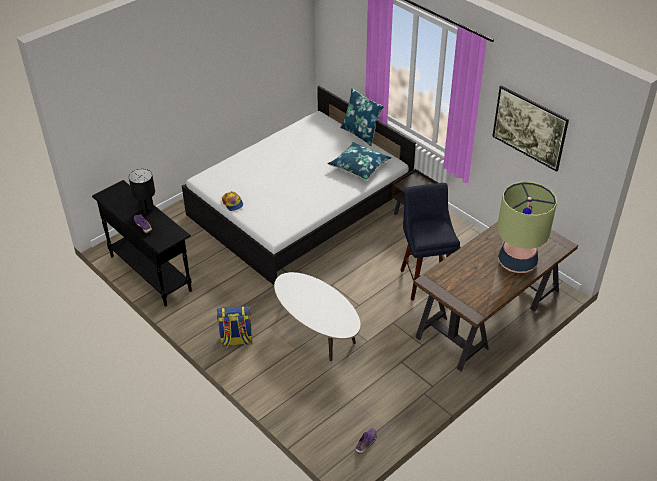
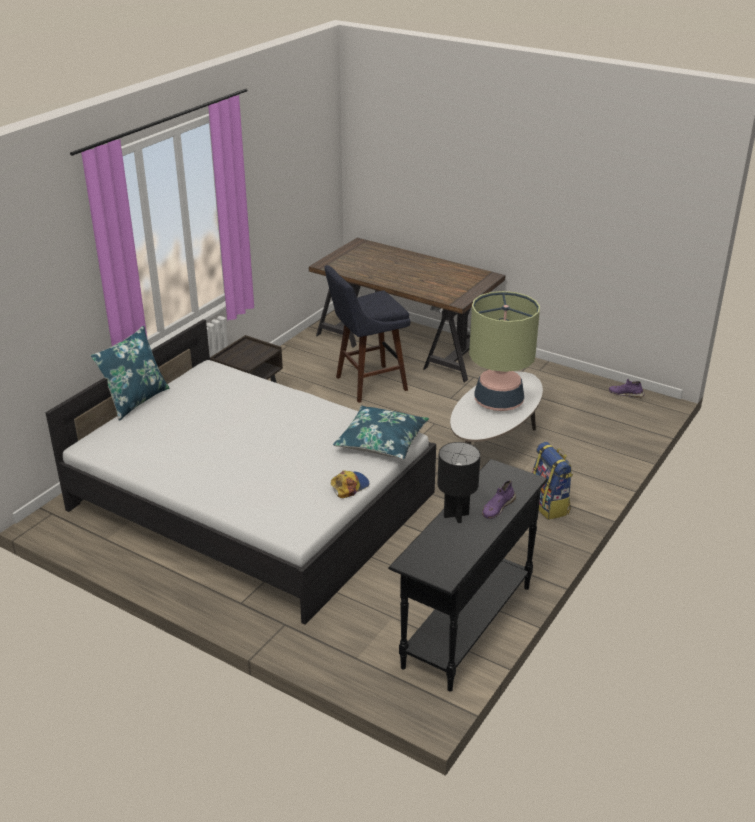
camera: 105 degrees left, 10 degrees down
(359, 166) = (222, 391): blue pillow -> blue pillow (381, 441)
(517, 262) = (400, 261): table lamp -> table lamp (498, 402)
(527, 140) = (280, 188): picture -> none

